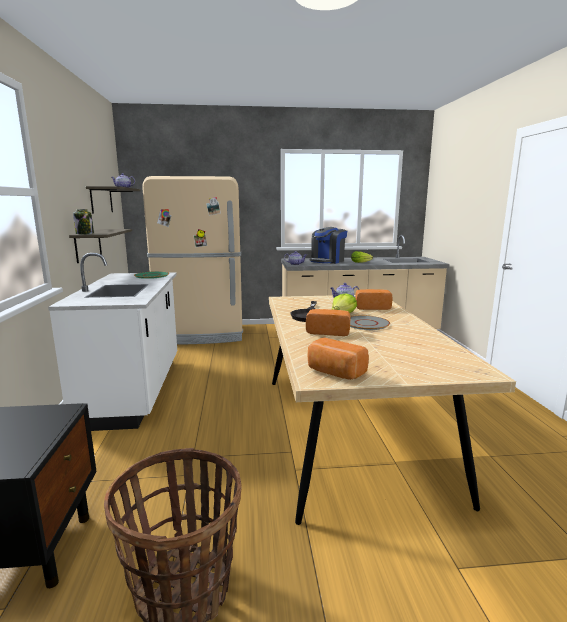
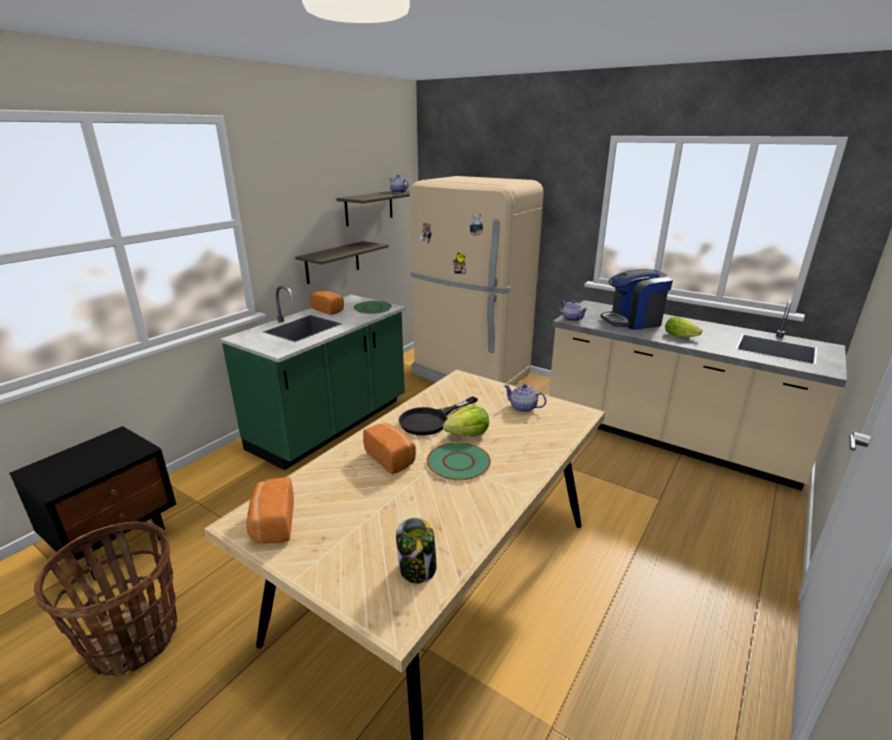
camera: 40 degrees right, 10 degrees up
(85, 233) = (311, 255): jar -> jar (418, 568)
(135, 390) = (331, 425): white counter -> green counter
(366, 323) = (459, 462): grey plate -> green plate
(372, 307) = (530, 434): bread -> bread (329, 310)

